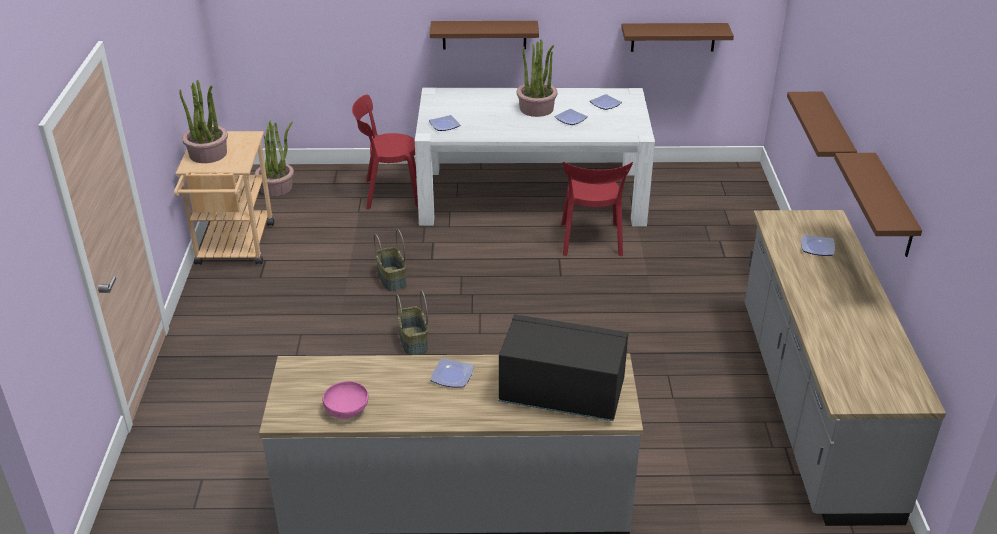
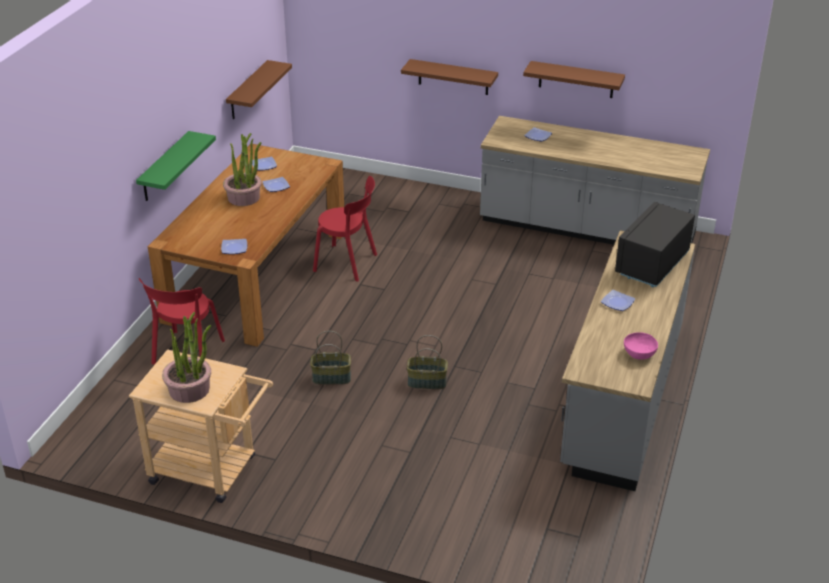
camera: 70 degrees left, 0 degrees up
(276, 187) = (114, 426): potted plant -> none
(484, 34) = (164, 167): brown shelf -> green shelf
(531, 196) = (257, 275): white dining table -> brown dining table

